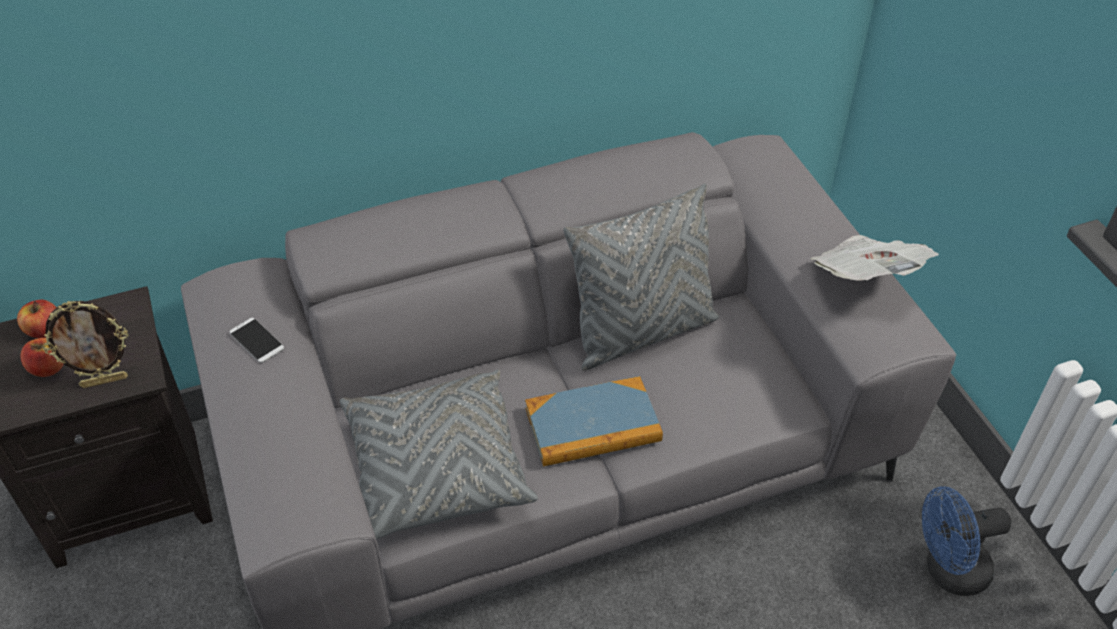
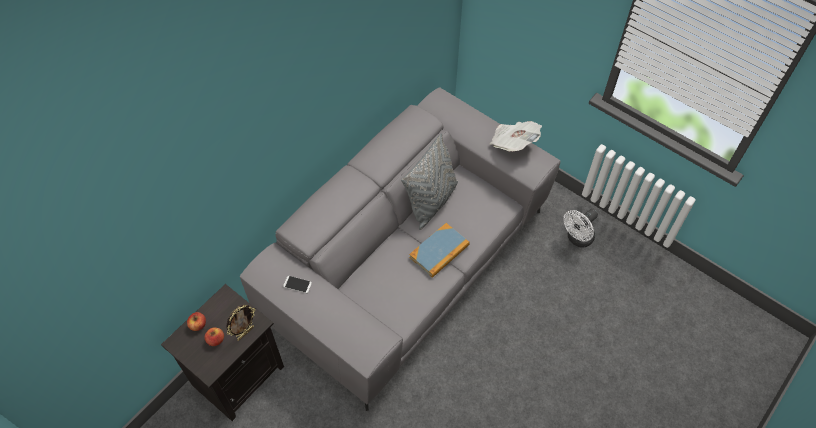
camera: 30 degrees left, 10 degrees up
(436, 469) = (392, 299): grey pillow -> none
(947, 571) = (577, 239): blue fan -> white fan

